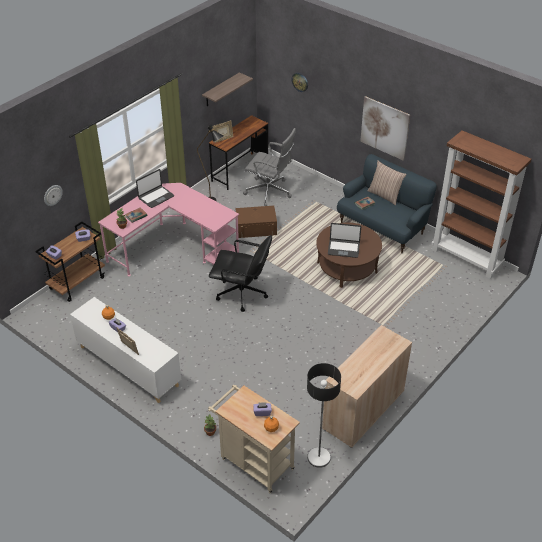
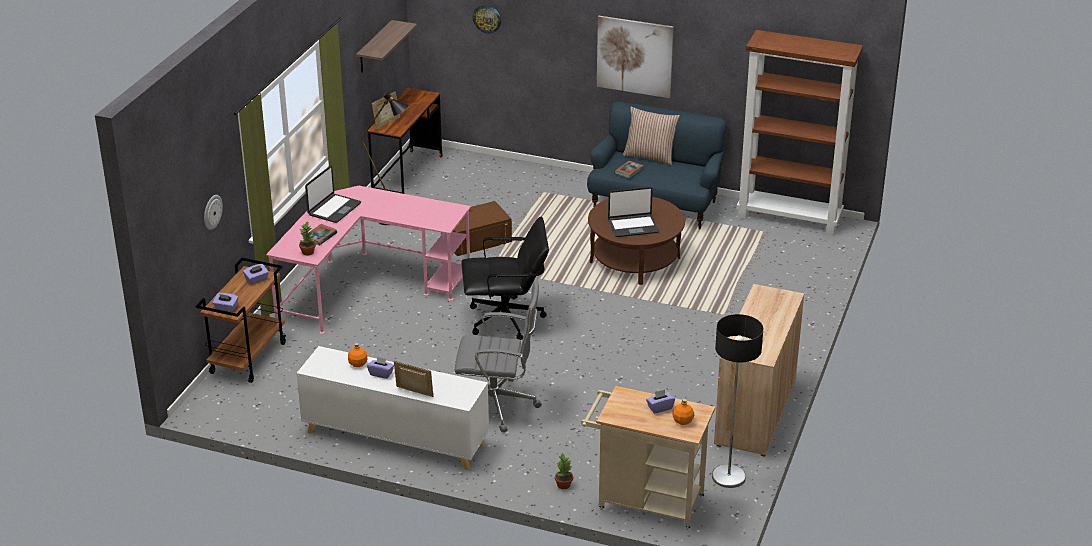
camera: 20 degrees left, 10 degrees down
(270, 192) = (468, 193): grey office chair -> grey office chair (497, 405)

